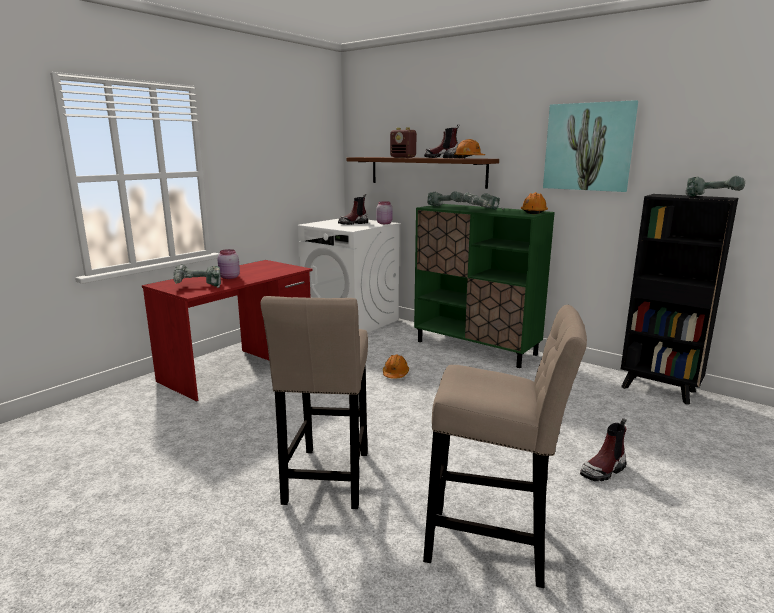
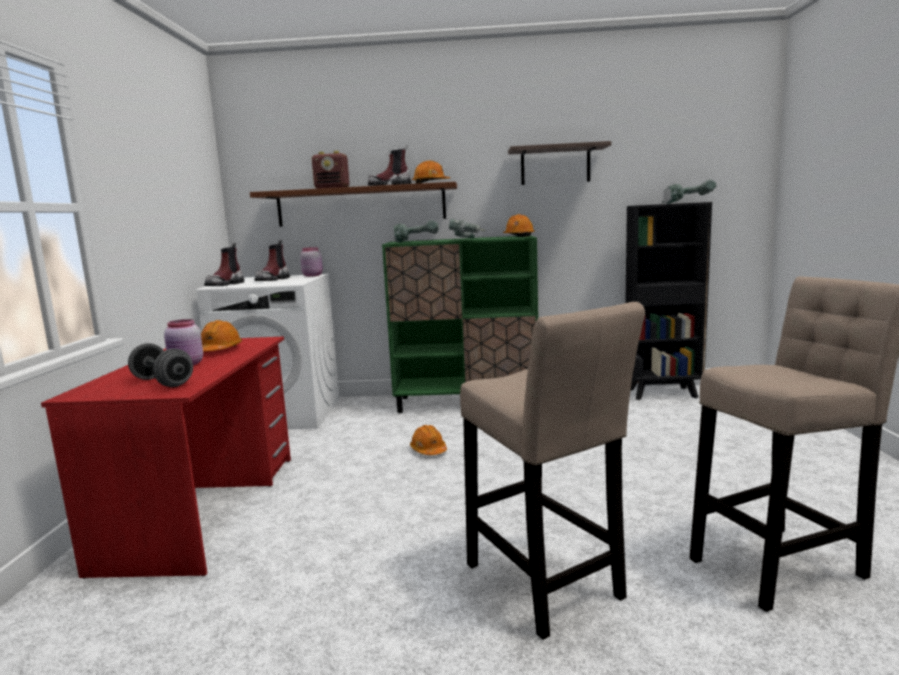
camera: 35 degrees left, 5 degrees down
(198, 286) = (163, 382): power drill -> grey dumbbell
(262, 271) = (219, 350): none -> orange hard hat
(588, 147) = (555, 165): picture -> shelf
(603, 470) = (736, 465): boot -> boot (225, 284)

